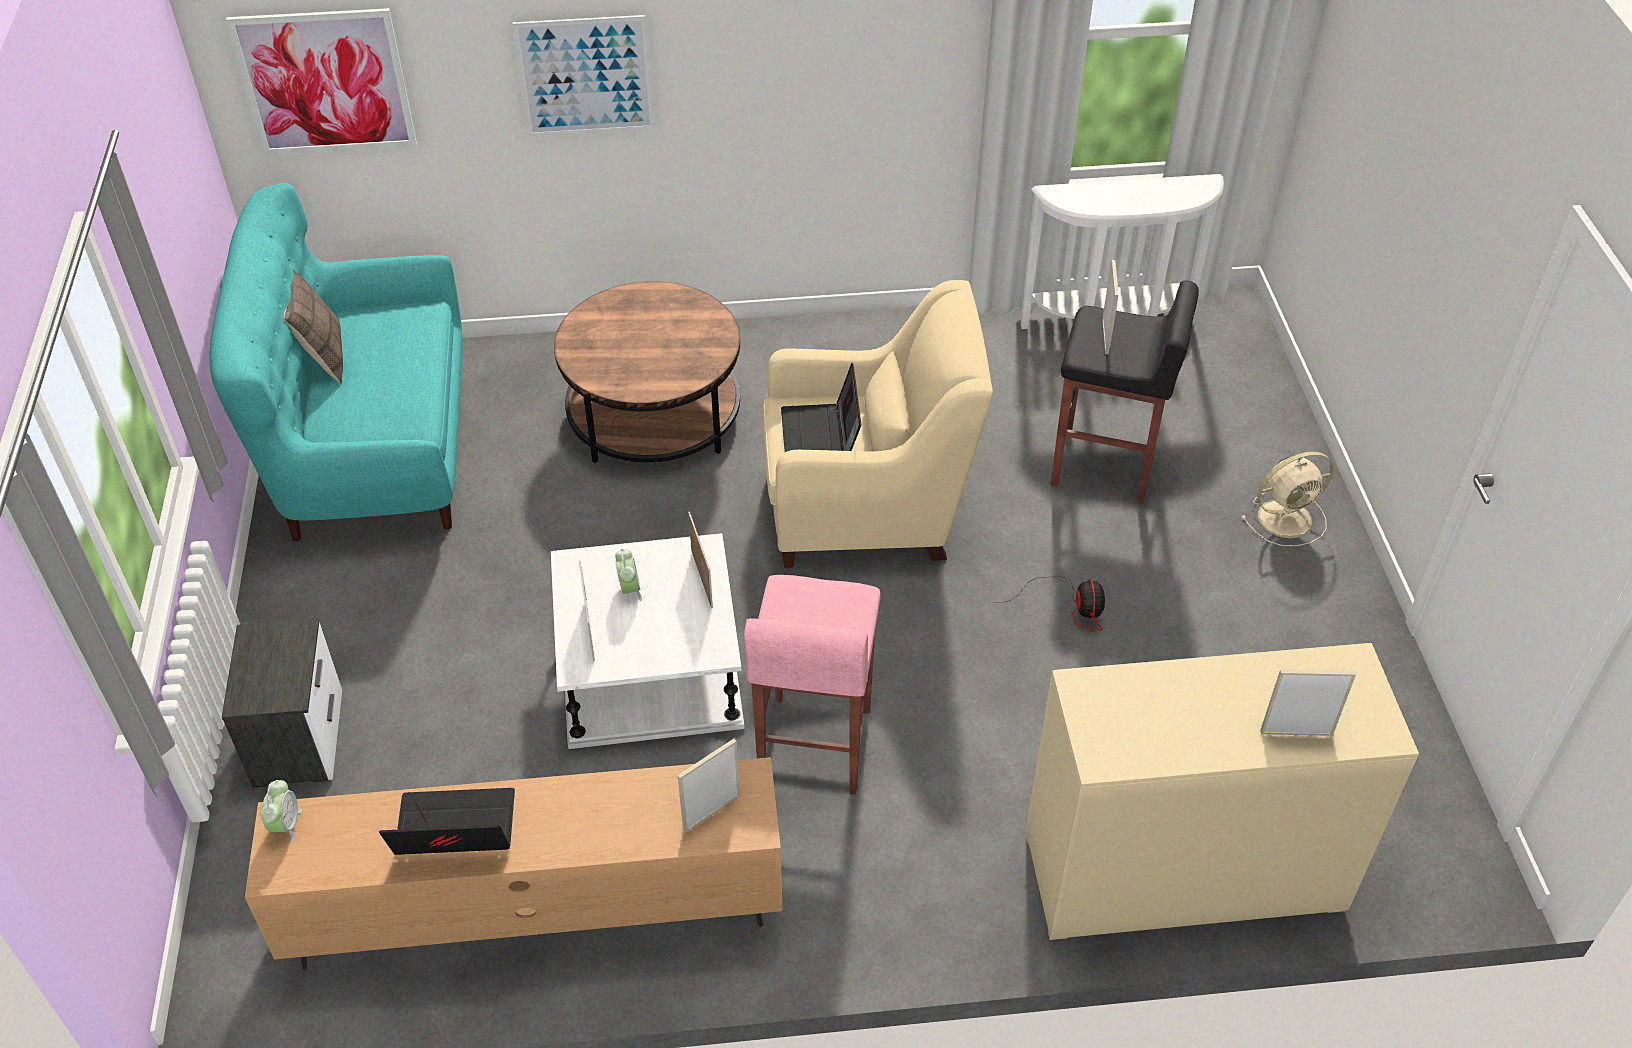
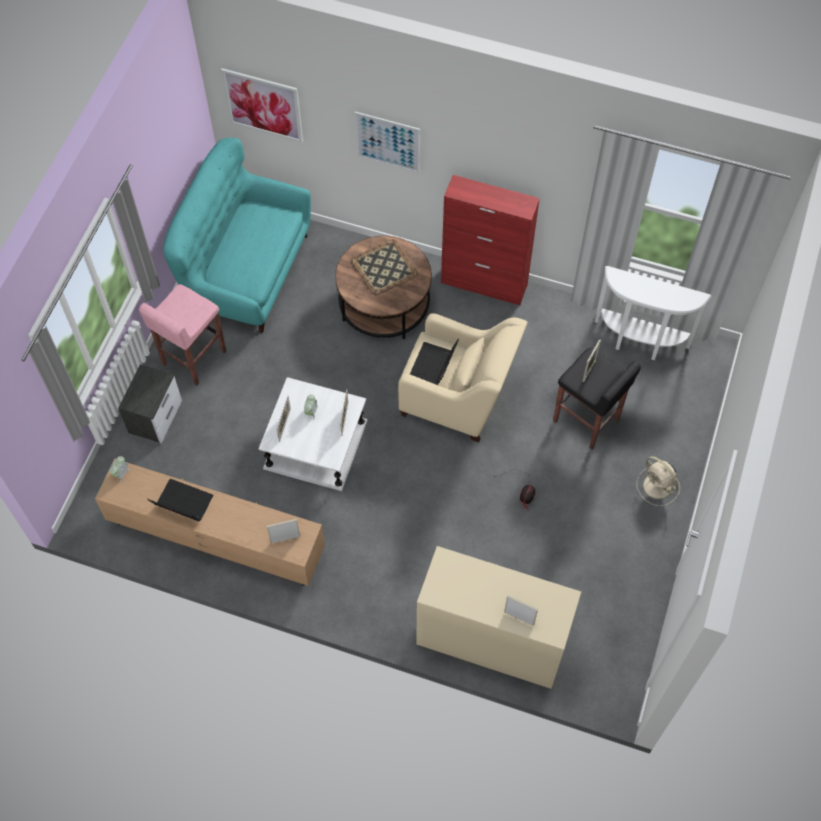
camera: 25 degrees right, 15 degrees up
(322, 355) = (231, 225): pillow -> none
(641, 329) = (383, 267): none -> tray
(810, 334) = (484, 284): none -> red cabinet
(813, 745) = (367, 512): pink stool -> pink stool (193, 358)
(1287, 518) = (658, 487): beige fan -> beige fan turned 45 degrees clockwise

